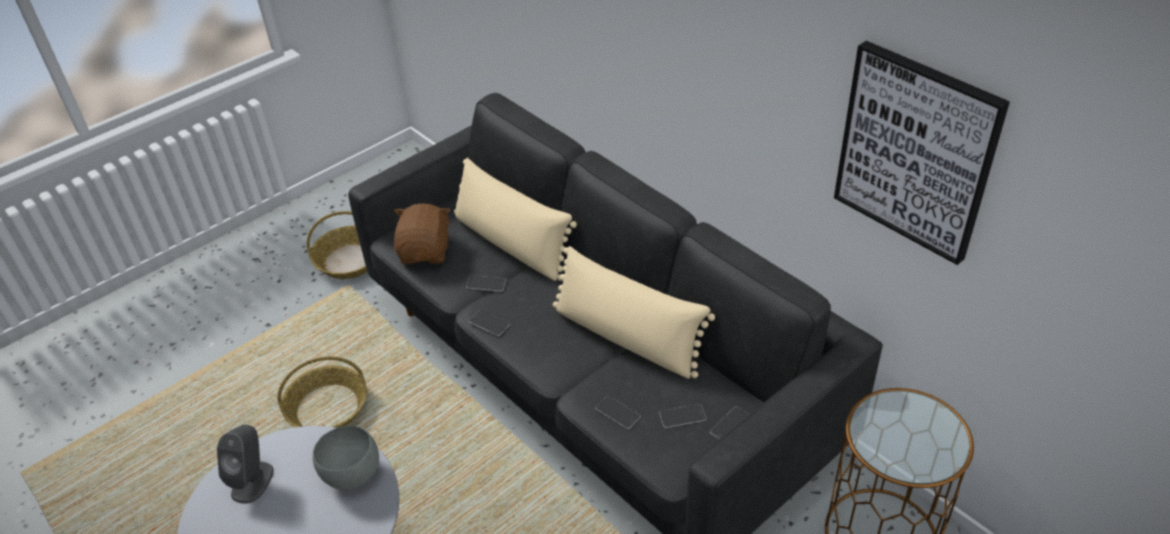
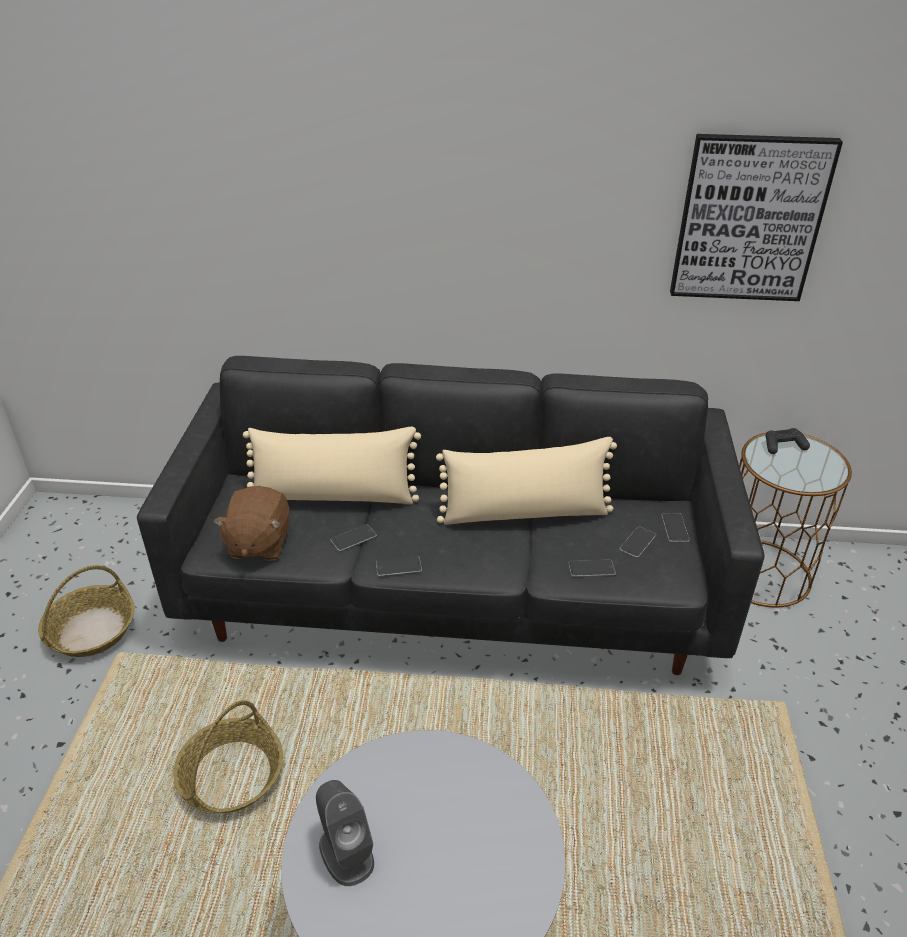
camera: 45 degrees left, 5 degrees down
(350, 475) = (439, 770): grey bowl -> none
(426, 252) = (258, 543): brown plush toy -> brown plush toy turned 135 degrees counterclockwise
(917, 414) = (783, 446): none -> black game controller

